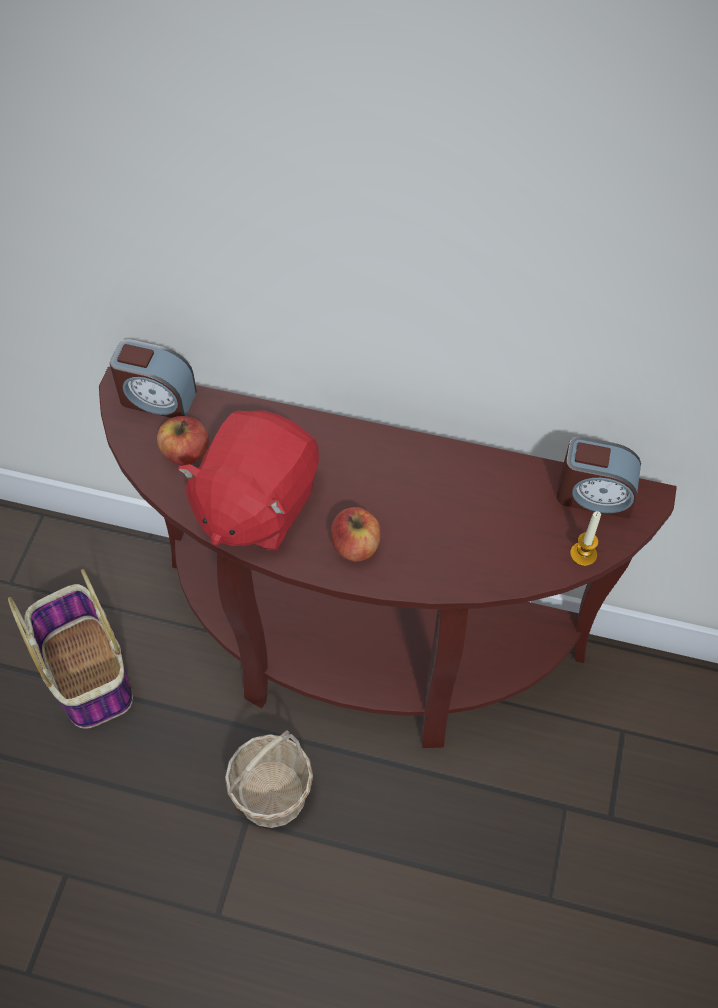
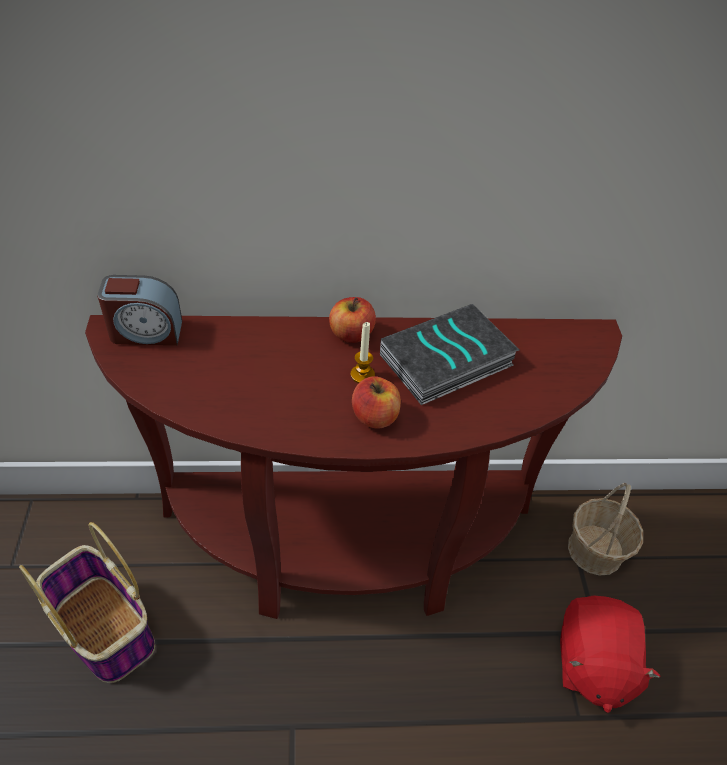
camera: 20 degrees left, 10 degrees down
(185, 453) = (187, 371): apple -> apple (351, 334)
(255, 505) = (268, 401): red plush toy -> red plush toy (592, 663)
(273, 793) = (309, 694): basket -> basket (595, 550)
(456, 499) = (446, 362): none -> book
(583, 554) = (571, 383): candle -> candle (362, 375)
(594, 495) = (557, 337): alarm clock -> none

